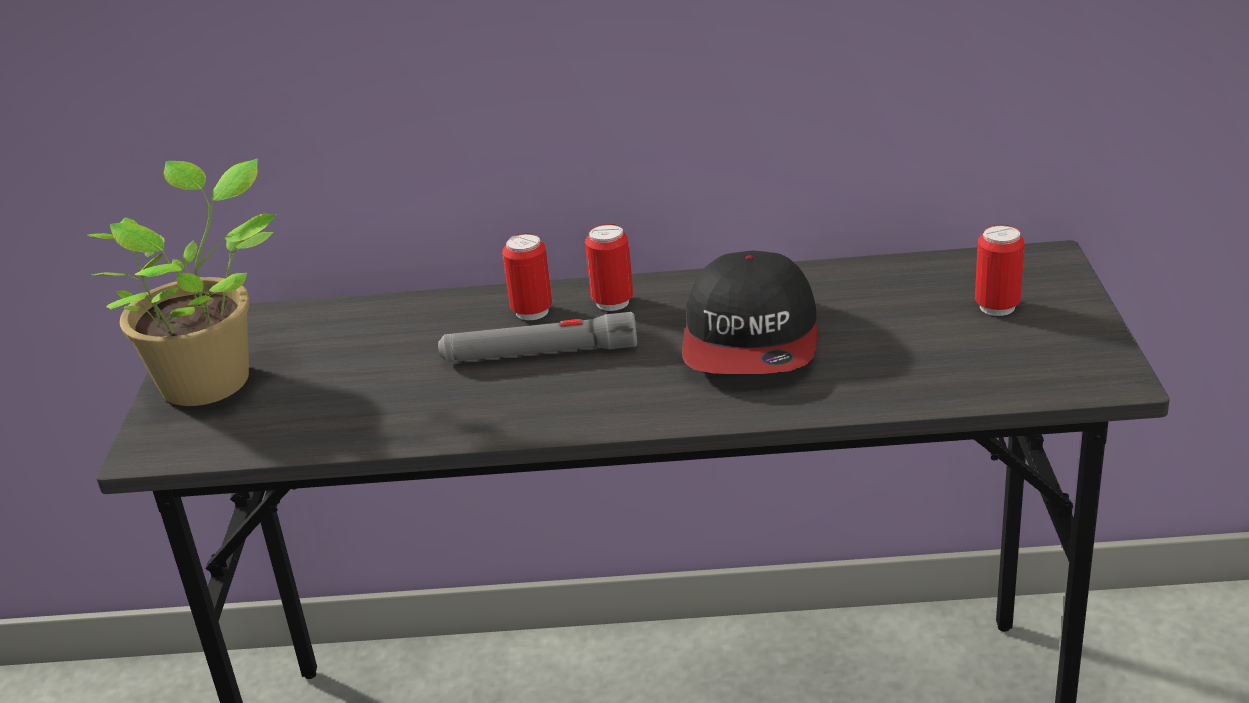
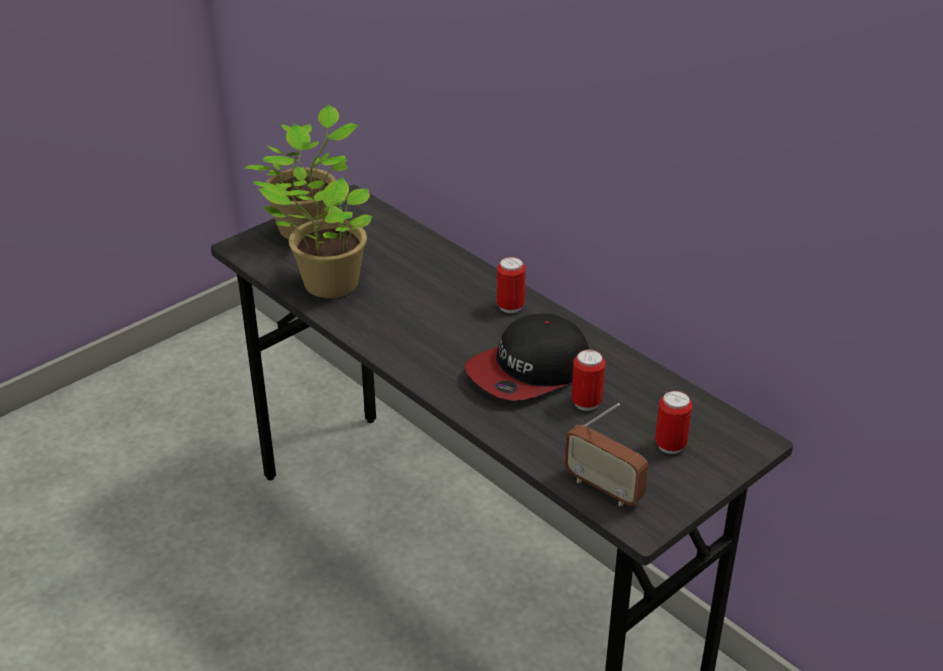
camera: 45 degrees right, 5 degrees up
(355, 414) = (326, 285): none -> potted plant
(532, 312) = (471, 286): can -> can (586, 403)
(539, 353) = (436, 309): grey flashlight -> none
(1024, 378) = (603, 488): none -> radio

